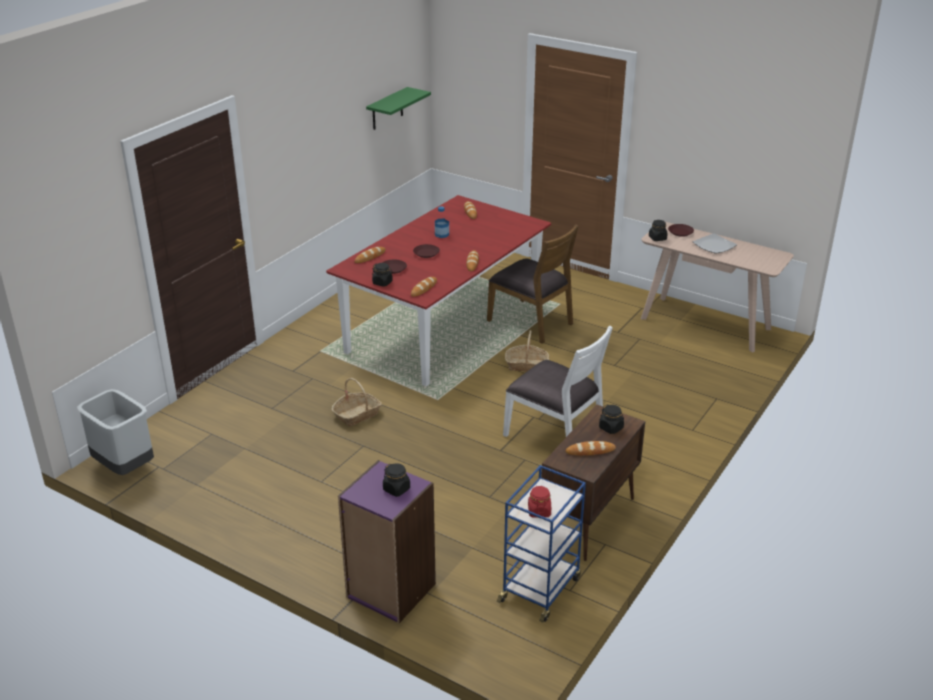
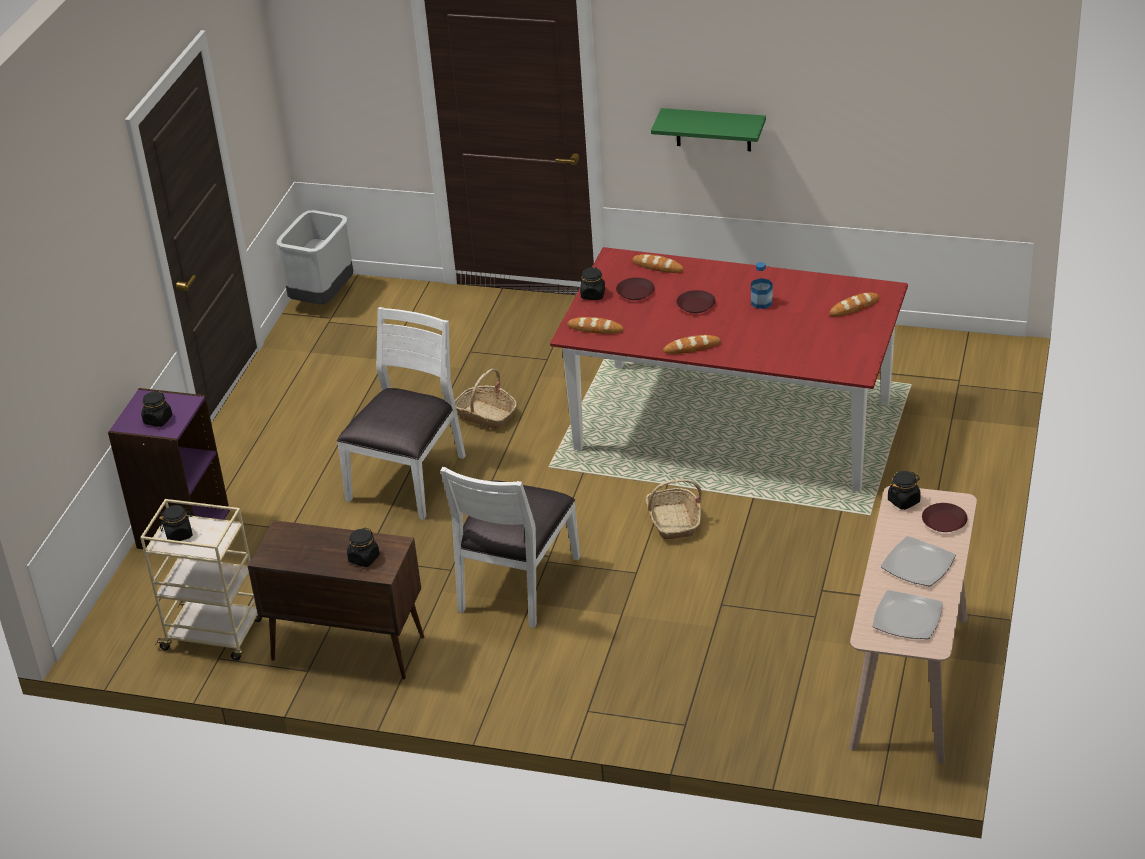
camera: 75 degrees right, 5 degrees up
(387, 109) = (917, 112): green shelf -> green shelf (713, 129)
(406, 461) = (409, 478): none -> white chair
(531, 322) = (796, 499): brown chair -> none
(539, 511) = (179, 534): red jar -> black jar
(540, 588) = (214, 635): blue cart -> beige cart
(590, 451) = (309, 551): bread -> none
(757, 256) = (908, 618): none -> plate

